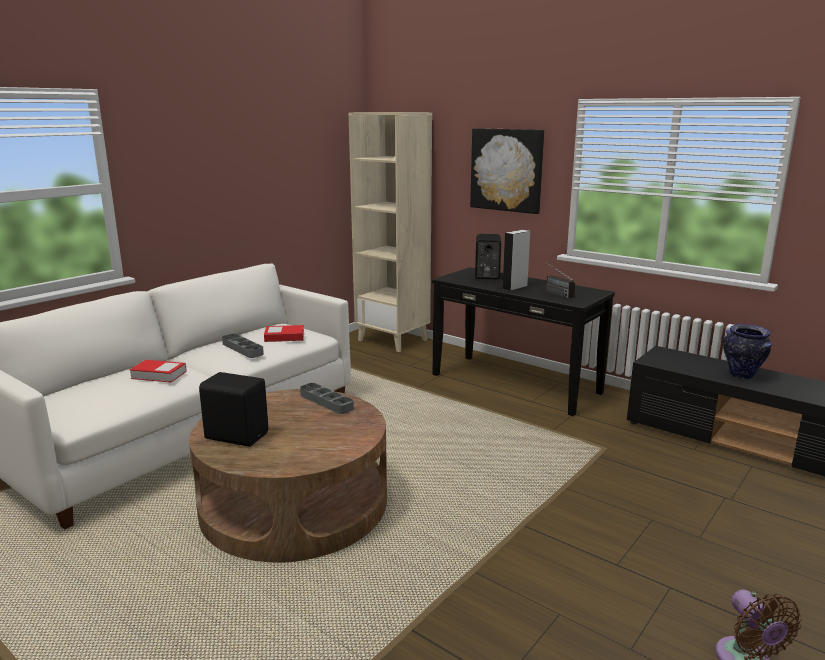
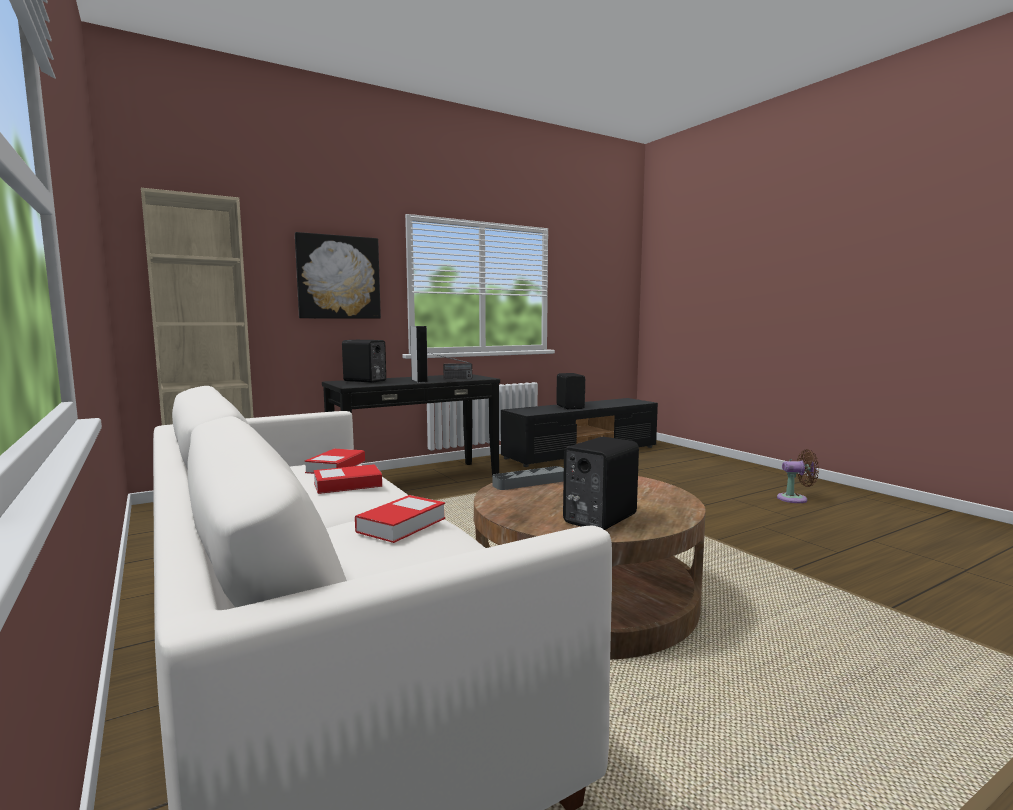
camera: 70 degrees left, 10 degrees down
(242, 349) = (347, 485): grey tray -> book
(742, 375) = (570, 407): vase -> black speaker

